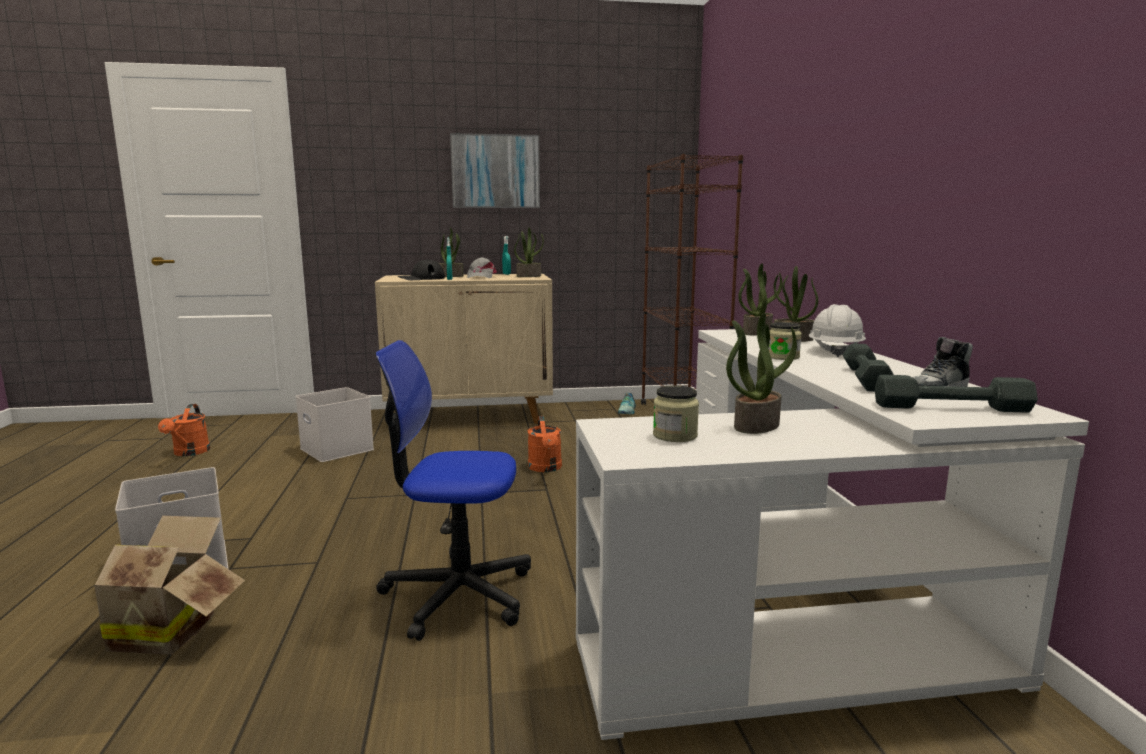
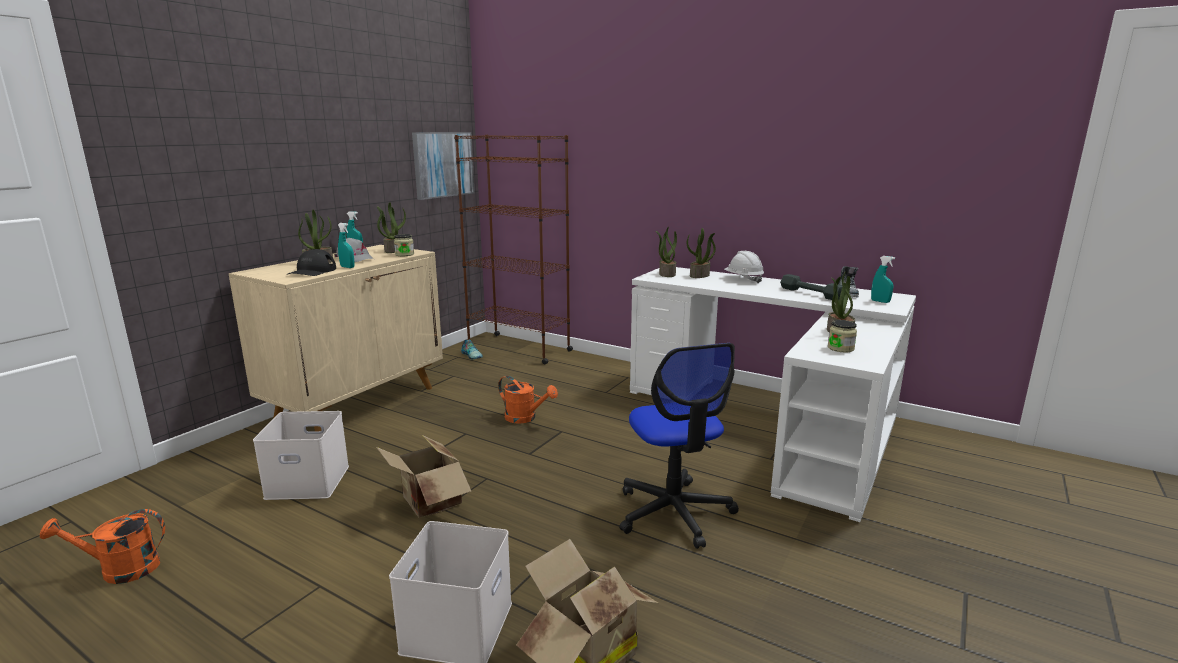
camera: 50 degrees left, 5 degrees up
(189, 453) = (120, 570): orange watering can -> orange watering can turned 135 degrees clockwise
(347, 491) = (428, 504): none -> cardboard box
(457, 594) = (674, 512): office chair -> office chair turned 60 degrees counterclockwise
(495, 171) = (326, 143): picture -> picture (443, 164)
(783, 357) = (743, 289): jar -> jar (404, 254)
(951, 408) = (880, 301): grey dumbbell -> turquoise spray bottle

